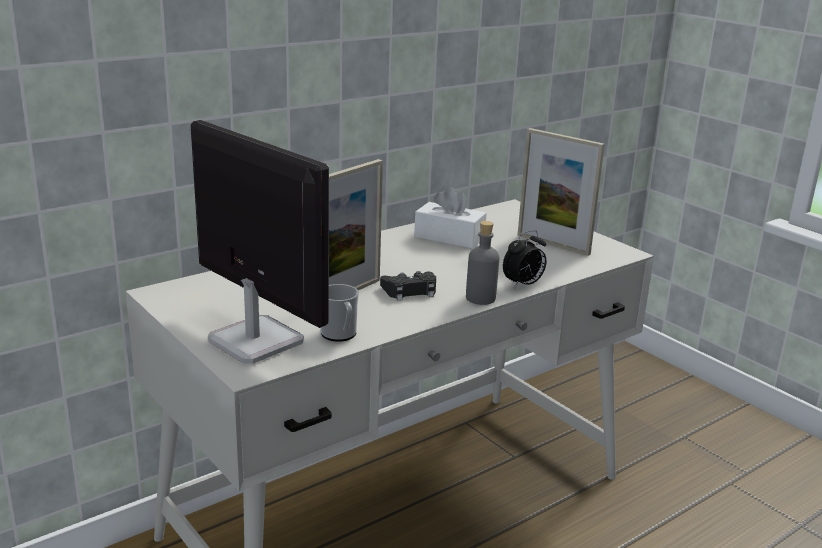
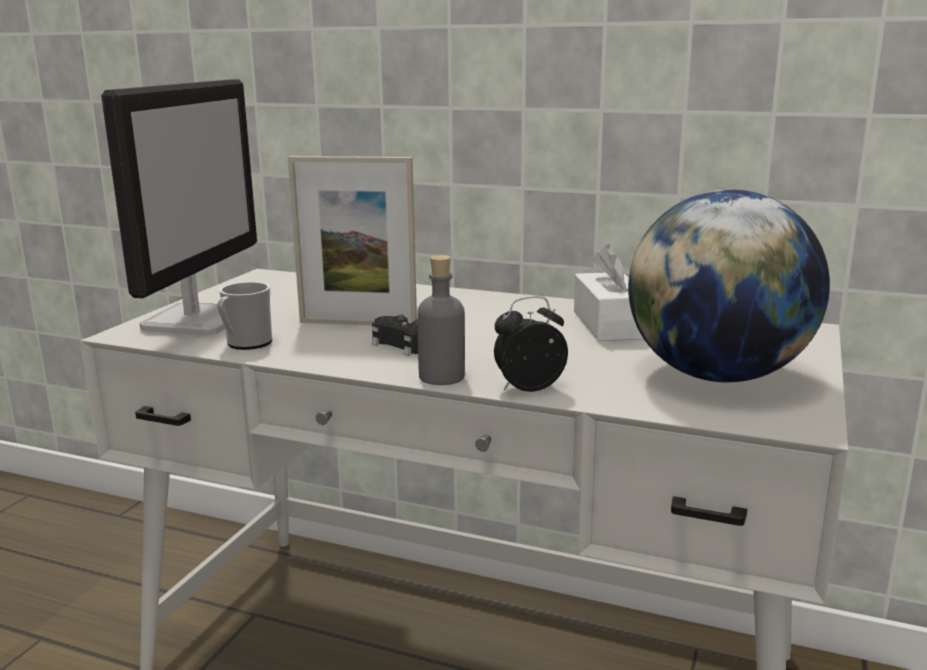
camera: 60 degrees right, 5 degrees down
(523, 285) = (528, 388): alarm clock -> alarm clock turned 135 degrees clockwise
(553, 244) = (717, 375): picture frame -> globe

